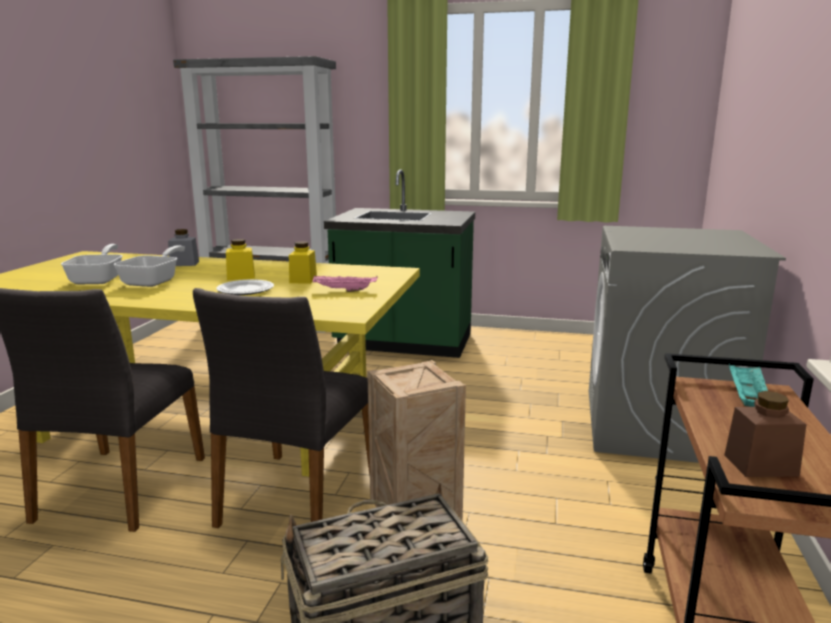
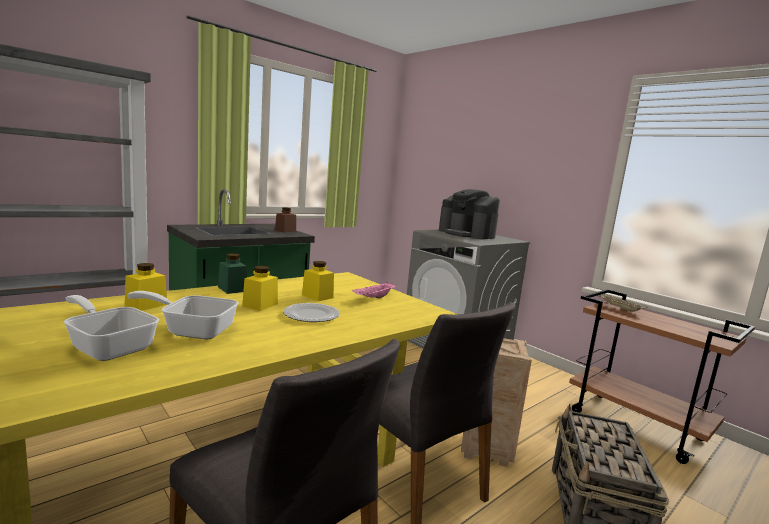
camera: 55 degrees left, 5 degrees down
(154, 281) = (192, 330): frying pan -> frying pan turned 45 degrees counterclockwise
(184, 263) = (146, 305): grey jar -> yellow jar
(265, 264) = (232, 289): none -> green jar
(686, 236) = (467, 234): none -> coffee machine
(746, 398) = (619, 309): turquoise tray -> beige tray
(760, 465) = (689, 331): brown jar -> brown jar (285, 231)

